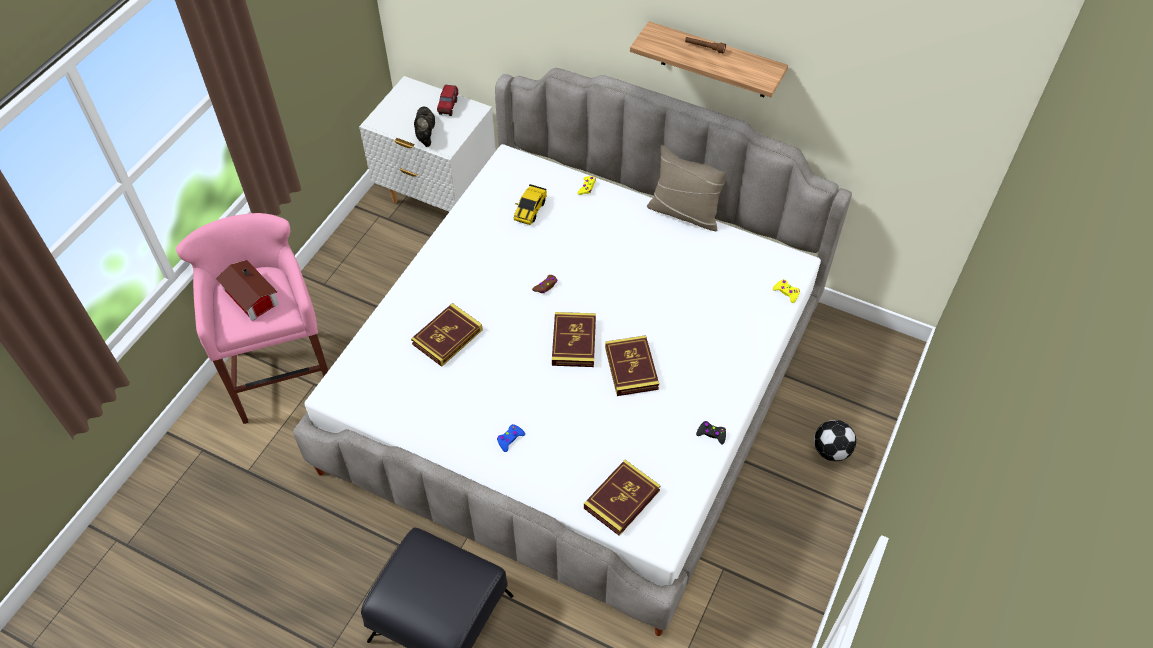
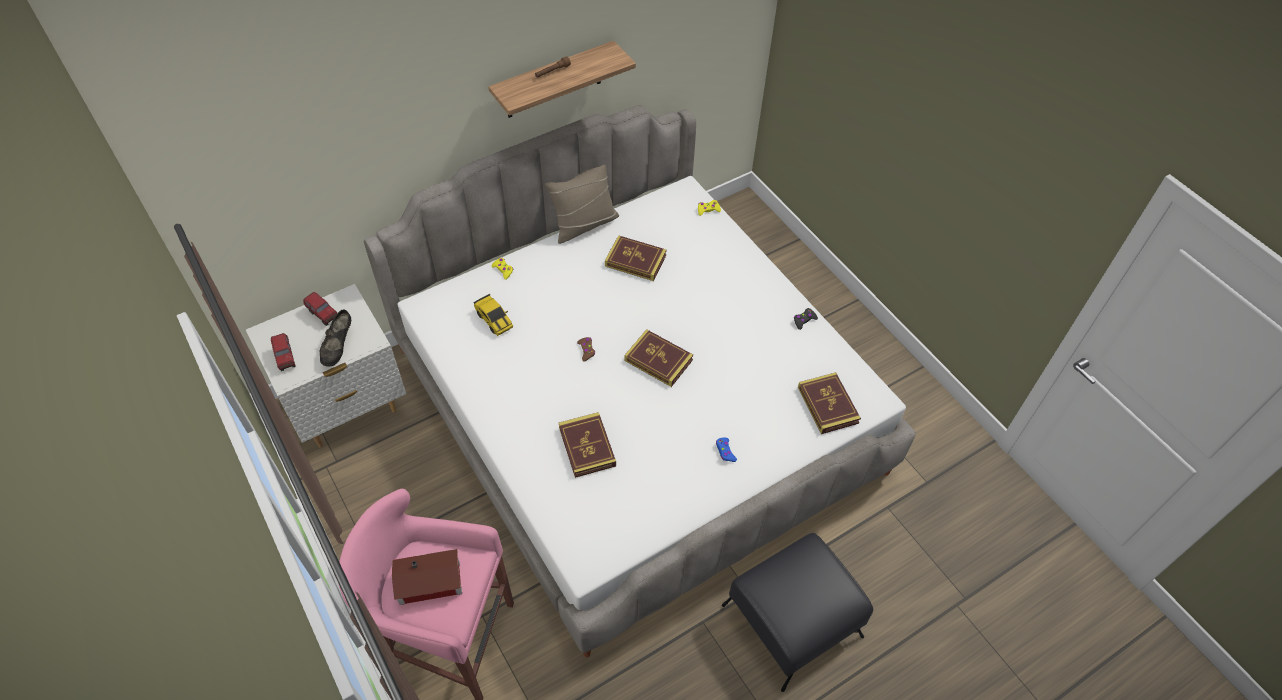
camera: 60 degrees left, 0 degrees up
(394, 111) = (286, 358): none -> toy truck
(425, 132) = (338, 347): black shoe -> black shoe turned 105 degrees counterclockwise
(631, 368) = (710, 336): book -> book (635, 260)
(830, 450) = (800, 288): football -> none

